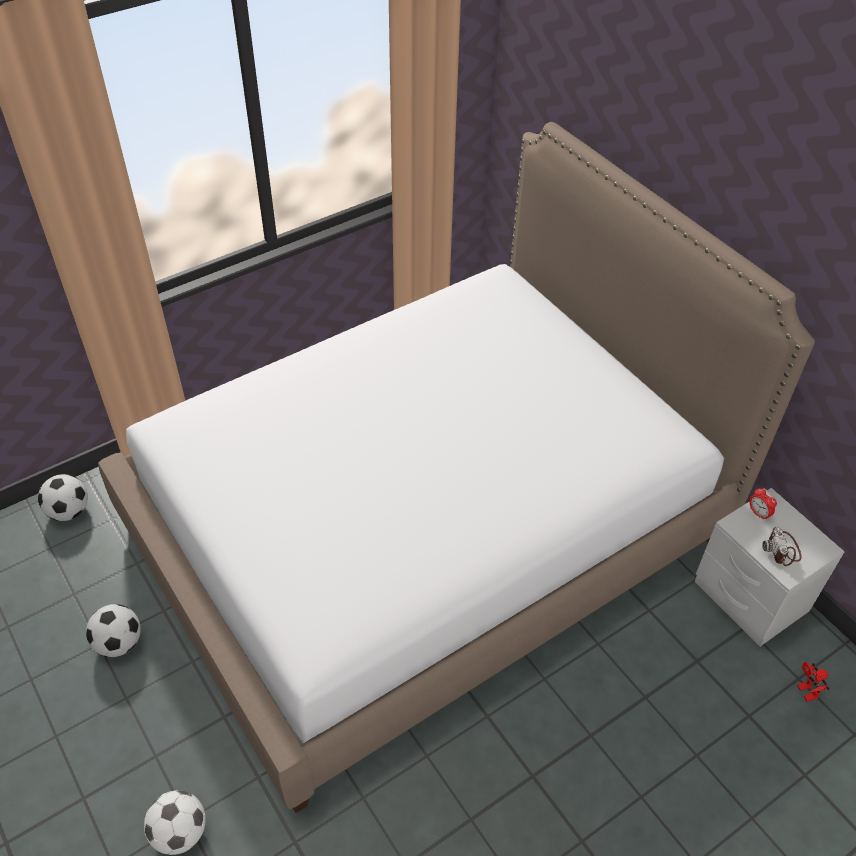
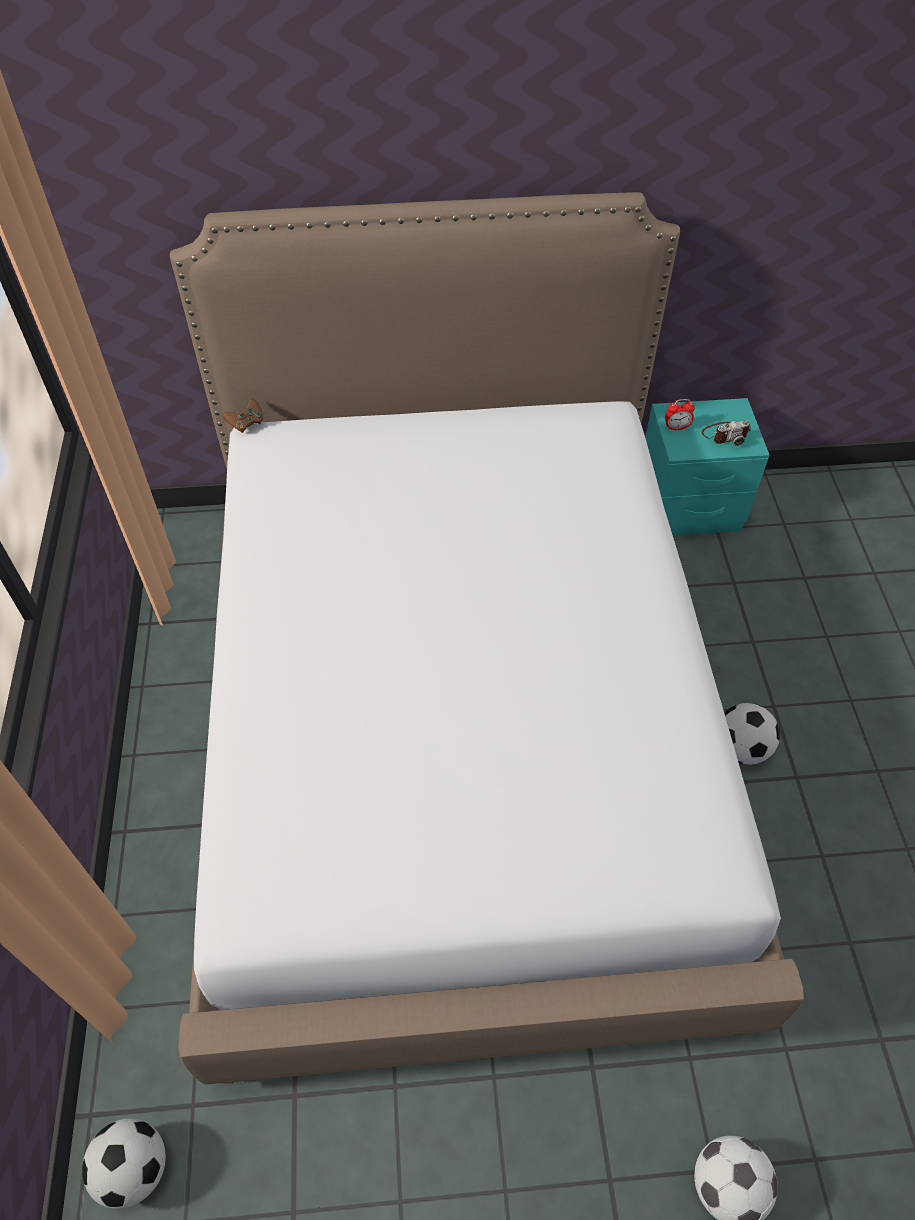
camera: 60 degrees left, 5 degrees up
(119, 643) = (414, 1170): football -> football (740, 748)
(505, 265) = (246, 423): none -> brown game controller
(750, 596) = (687, 507): grey nightstand -> turquoise nightstand
(782, 550) = (725, 435): camera -> camera turned 45 degrees counterclockwise
(804, 691) = (798, 527): toy robot -> none

